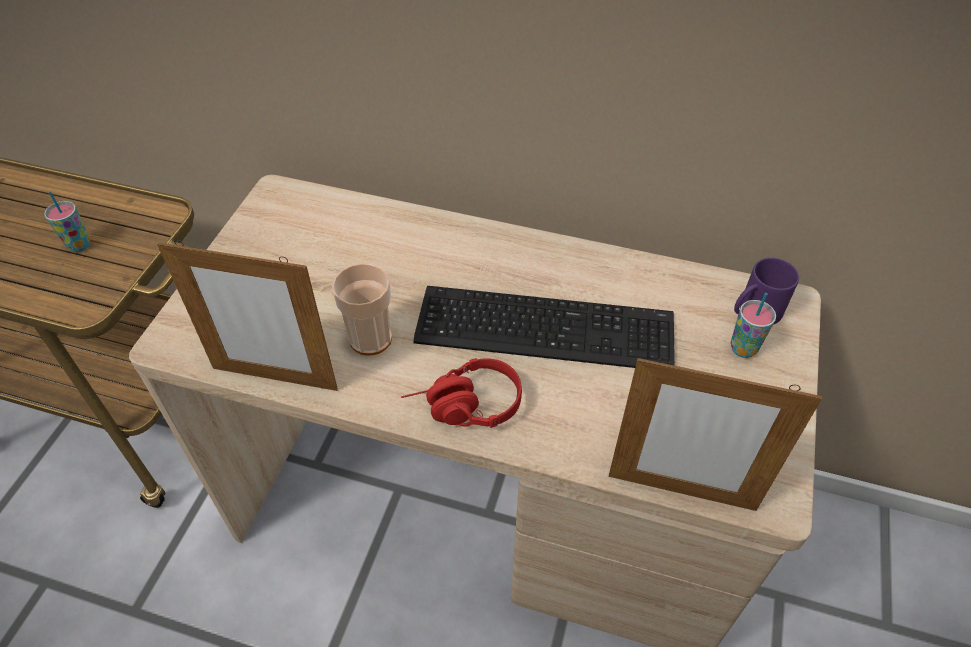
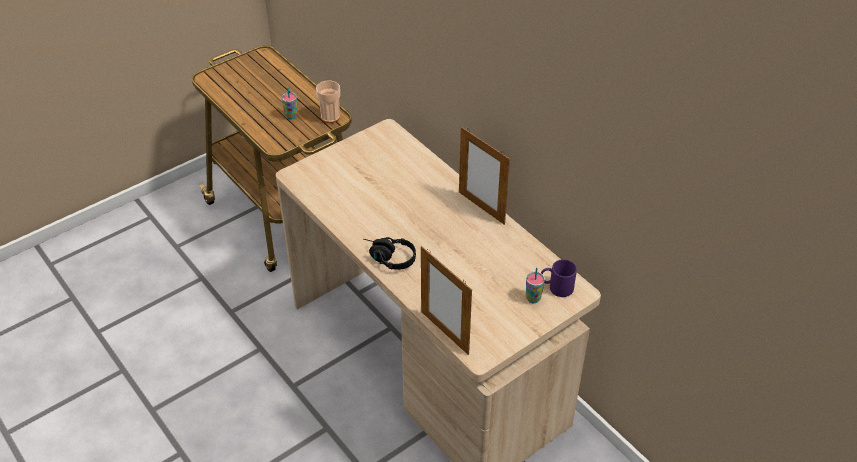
camera: 35 degrees right, 5 degrees down
(274, 378) = (323, 209): picture frame -> picture frame (481, 208)
(370, 339) = (374, 212): cup -> cup (330, 117)
(463, 408) = (387, 258): red headphones -> black headphones
(542, 324) = (452, 243): keyboard -> none

